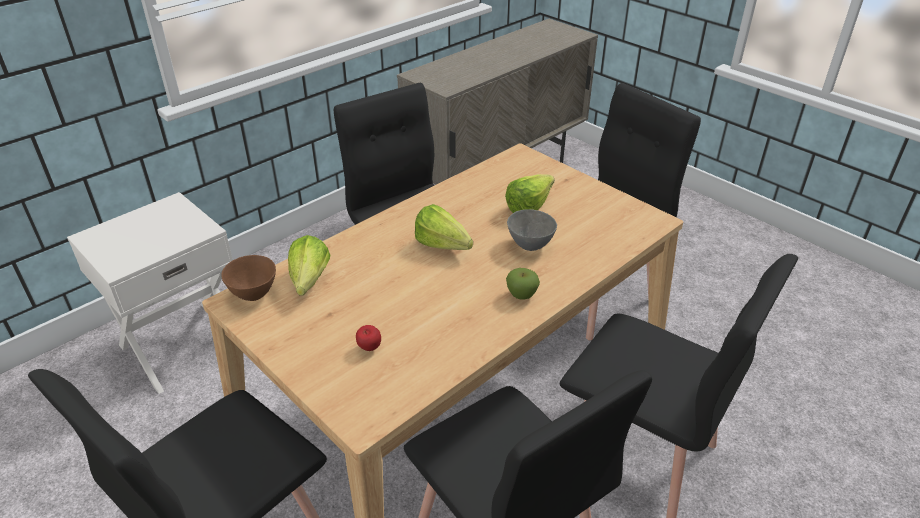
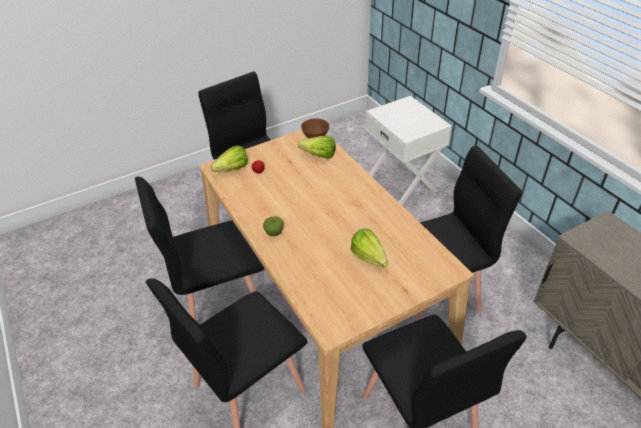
camera: 105 degrees right, 5 degrees up
(445, 248) = (332, 208): lettuce -> lettuce (229, 170)
(529, 245) = (322, 247): grey bowl -> none

